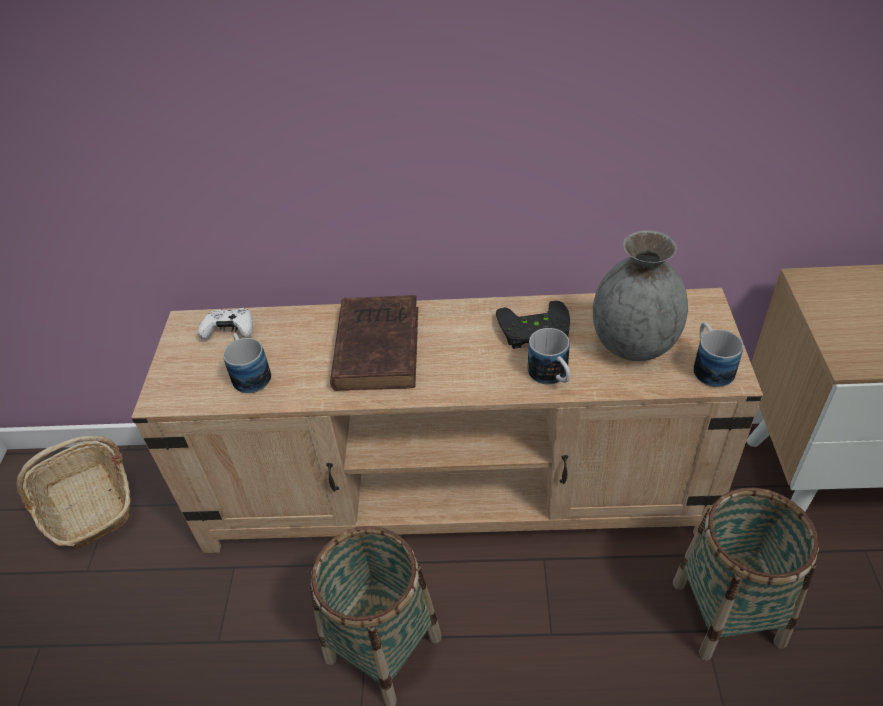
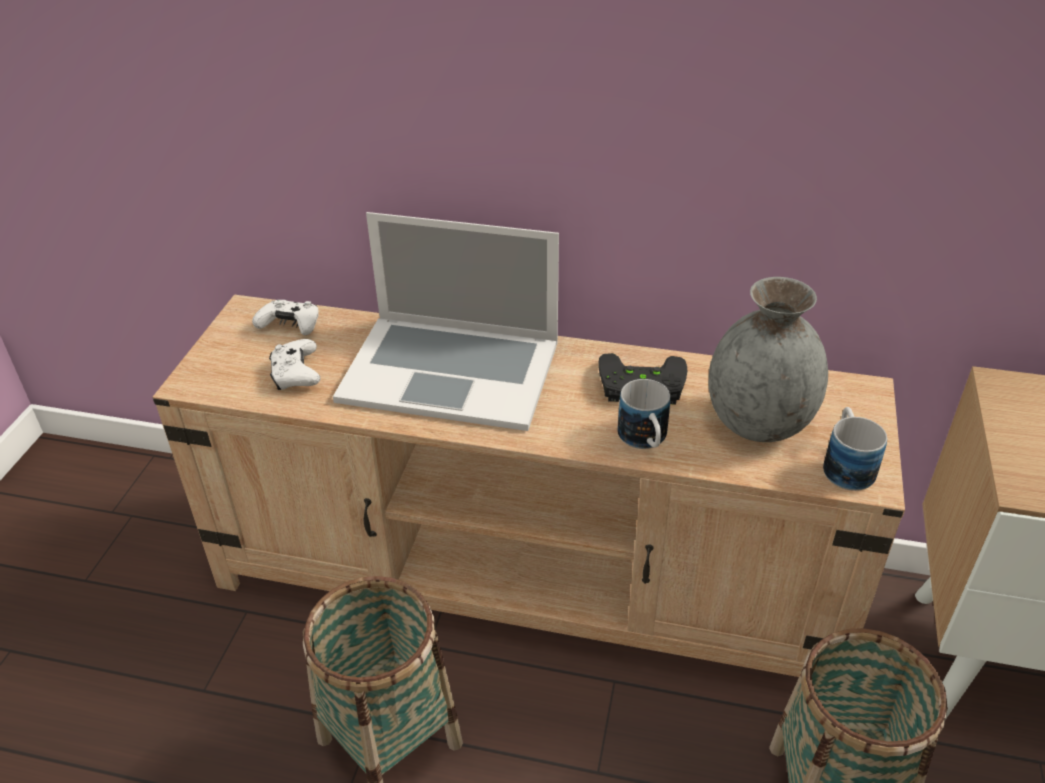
camera: 10 degrees right, 5 degrees down
(88, 505) = (109, 509): basket -> none
(249, 373) = (296, 374): mug -> white game controller
(377, 345) = (450, 370): brown book -> laptop

